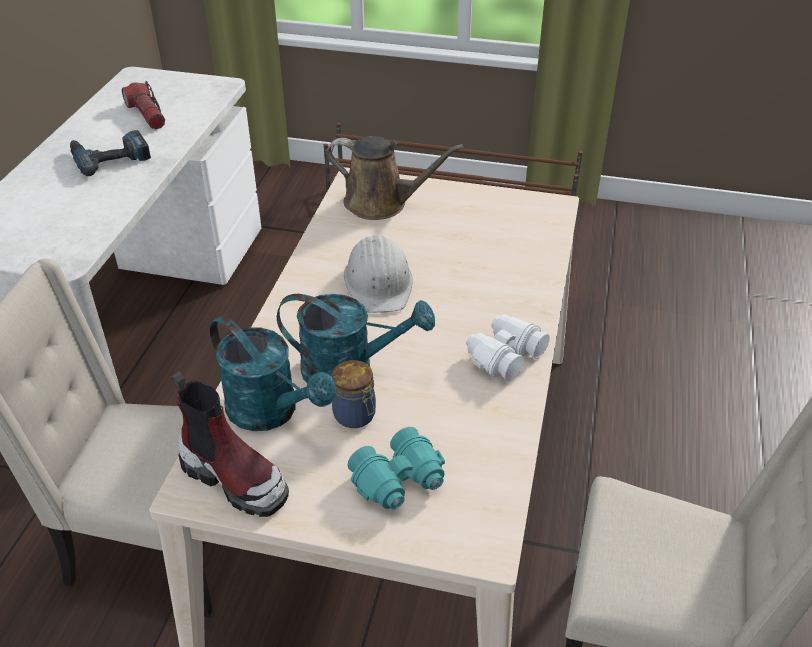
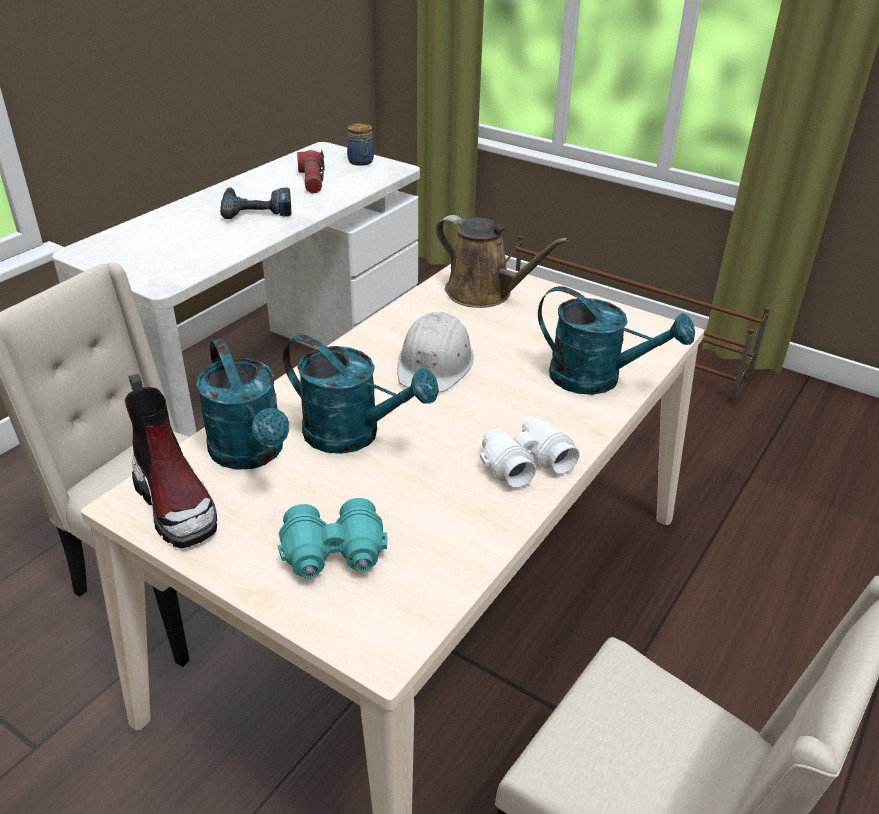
camera: 20 degrees right, 5 degrees down
(356, 416) = (331, 480): jar -> jar (361, 162)
(520, 264) = (597, 379): none -> turquoise watering can

